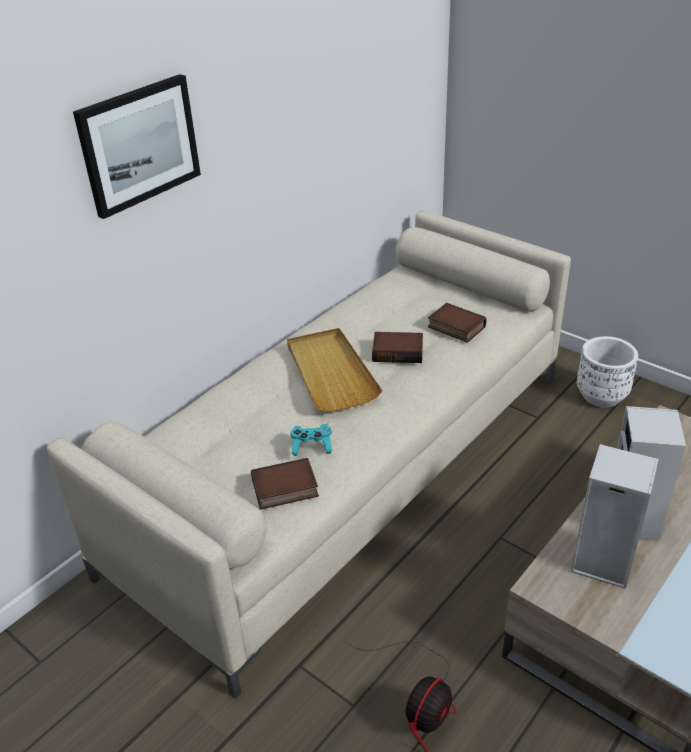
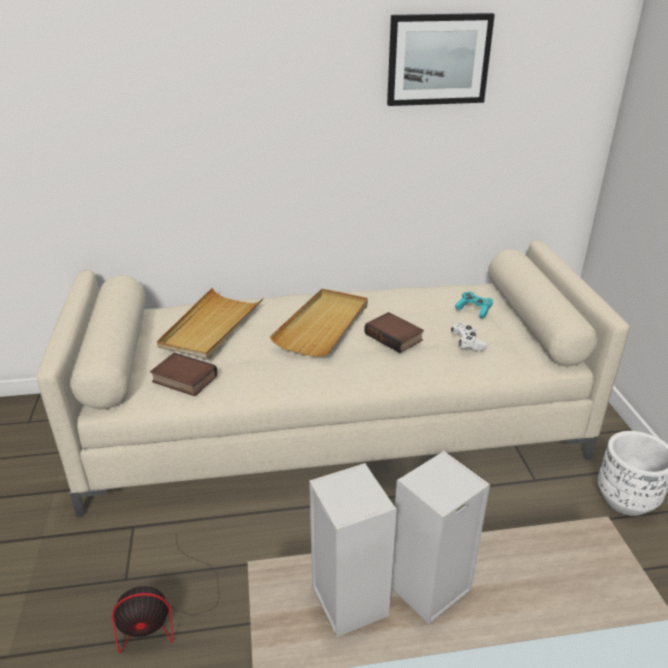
camera: 40 degrees right, 5 degrees down
(139, 144) = (205, 67): picture -> picture (438, 59)
(232, 429) = (211, 326): none -> beige tray
(312, 446) = (239, 363): turquoise game controller -> turquoise game controller (474, 310)
(455, 327) = (467, 343): book -> white game controller

